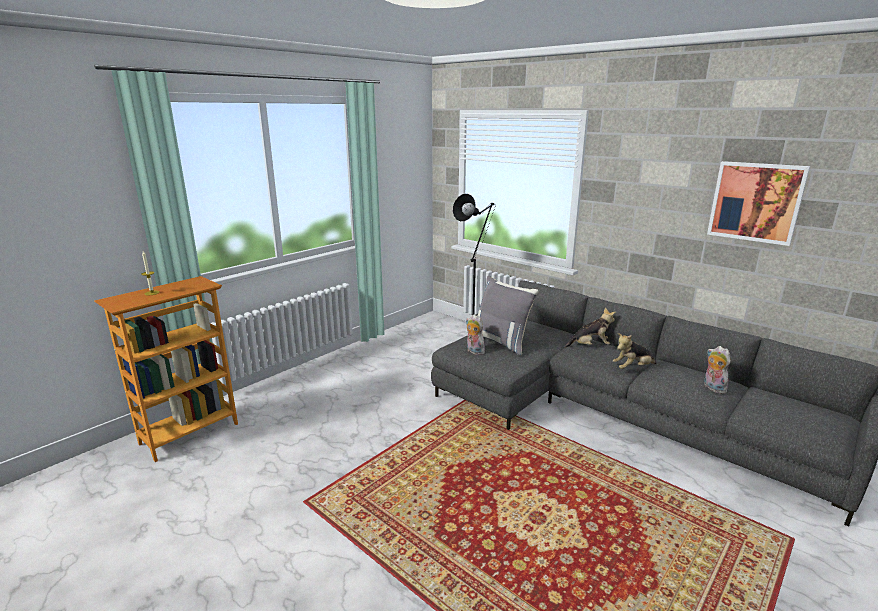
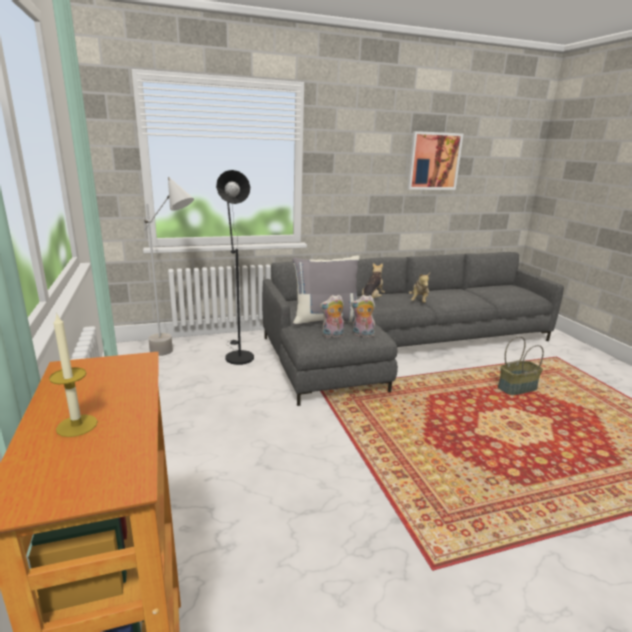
camera: 60 degrees left, 0 degrees up
(445, 332) = (175, 355): none -> grey floor lamp
(632, 510) = (517, 388): none -> basket
(712, 388) = (467, 294): plush toy -> plush toy (362, 335)

